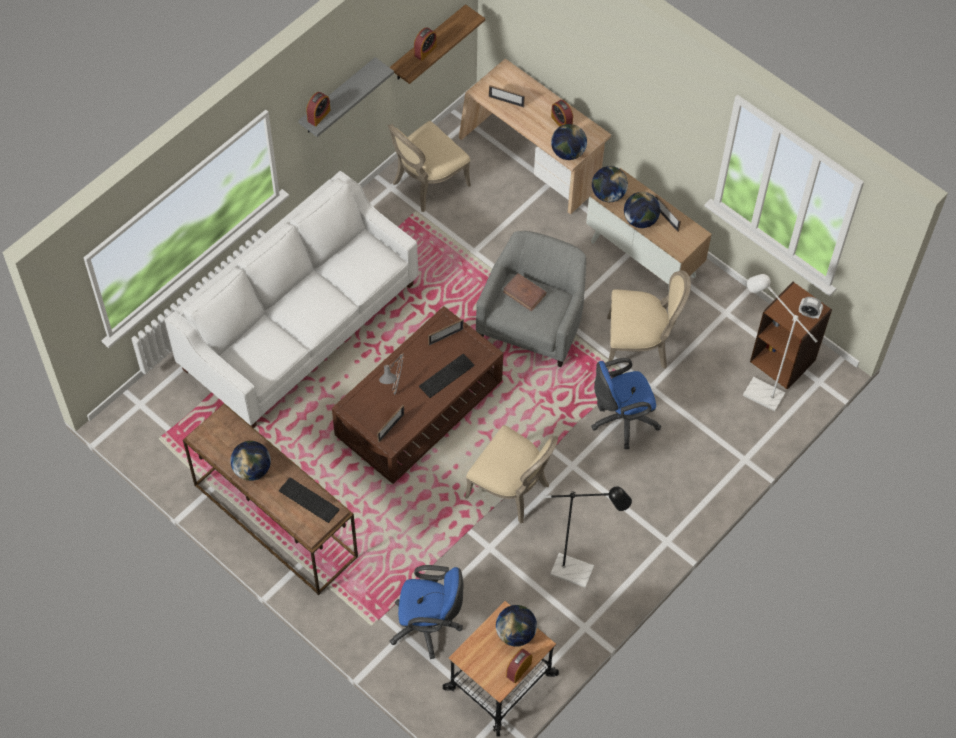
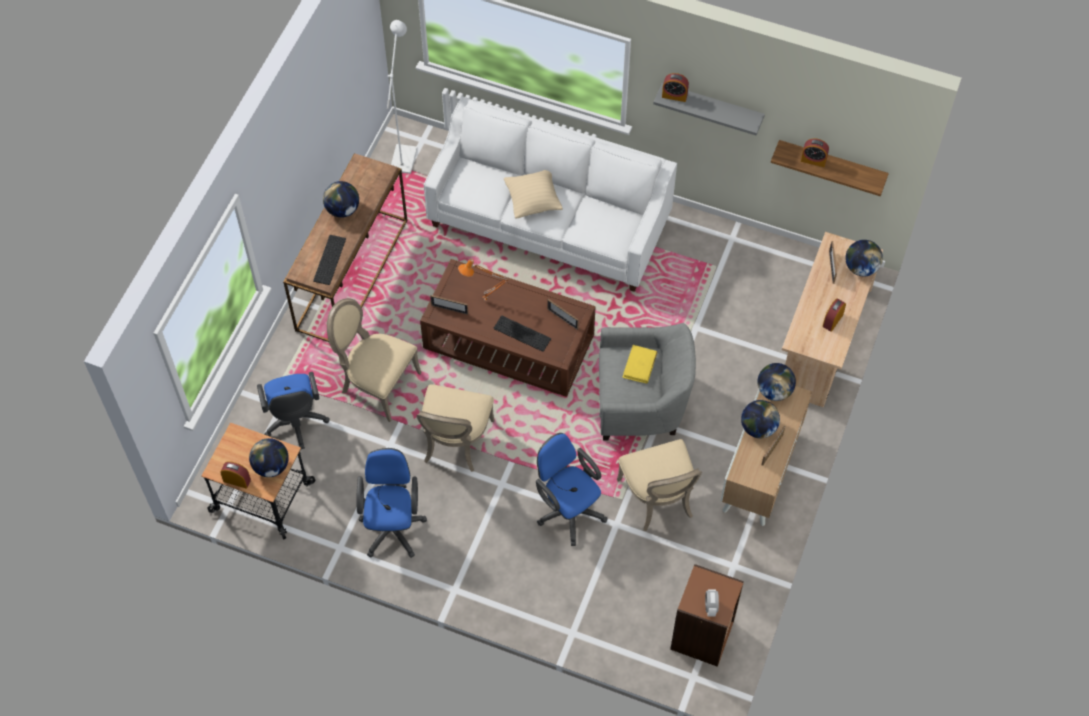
camera: 70 degrees right, 0 degrees up
(305, 312) = (533, 201): none -> beige pillow
(396, 395) = (485, 302): grey table lamp -> orange table lamp
(427, 184) = (751, 264): beige chair -> beige chair (377, 384)
(524, 293) = (639, 366): brown book -> yellow book
(568, 152) = (799, 337): globe -> globe (861, 268)
(579, 573) = (393, 526): black floor lamp -> blue office chair
(757, 391) = (655, 621): white floor lamp -> white floor lamp (404, 154)

